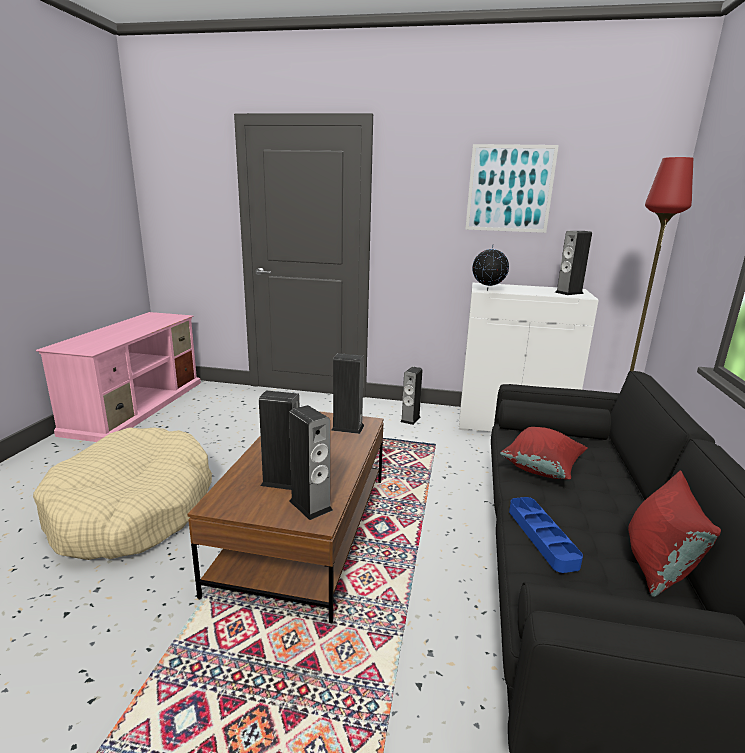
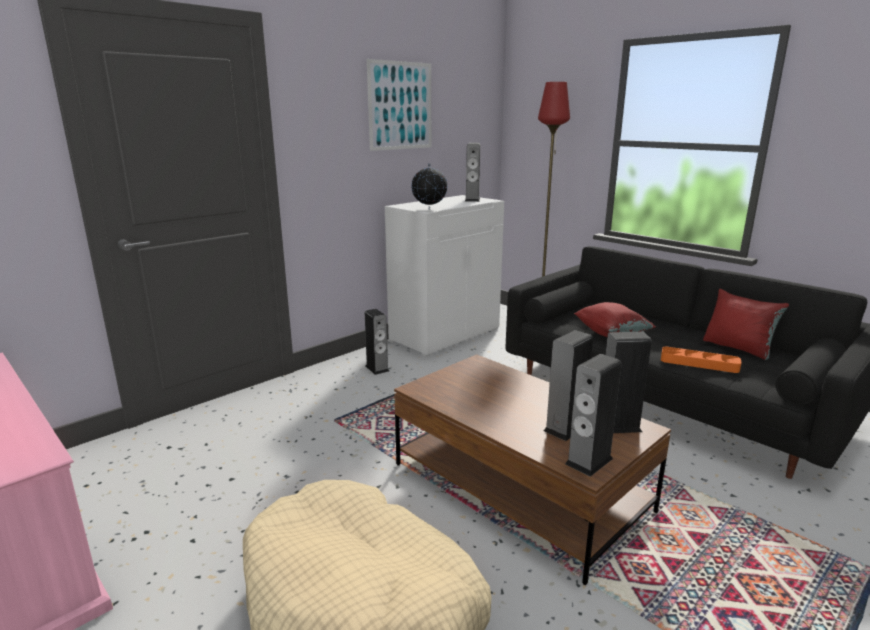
camera: 55 degrees left, 0 degrees up
(347, 427) = (480, 373): speaker -> speaker (589, 461)
(542, 537) = (699, 363): blue tray -> orange tray

